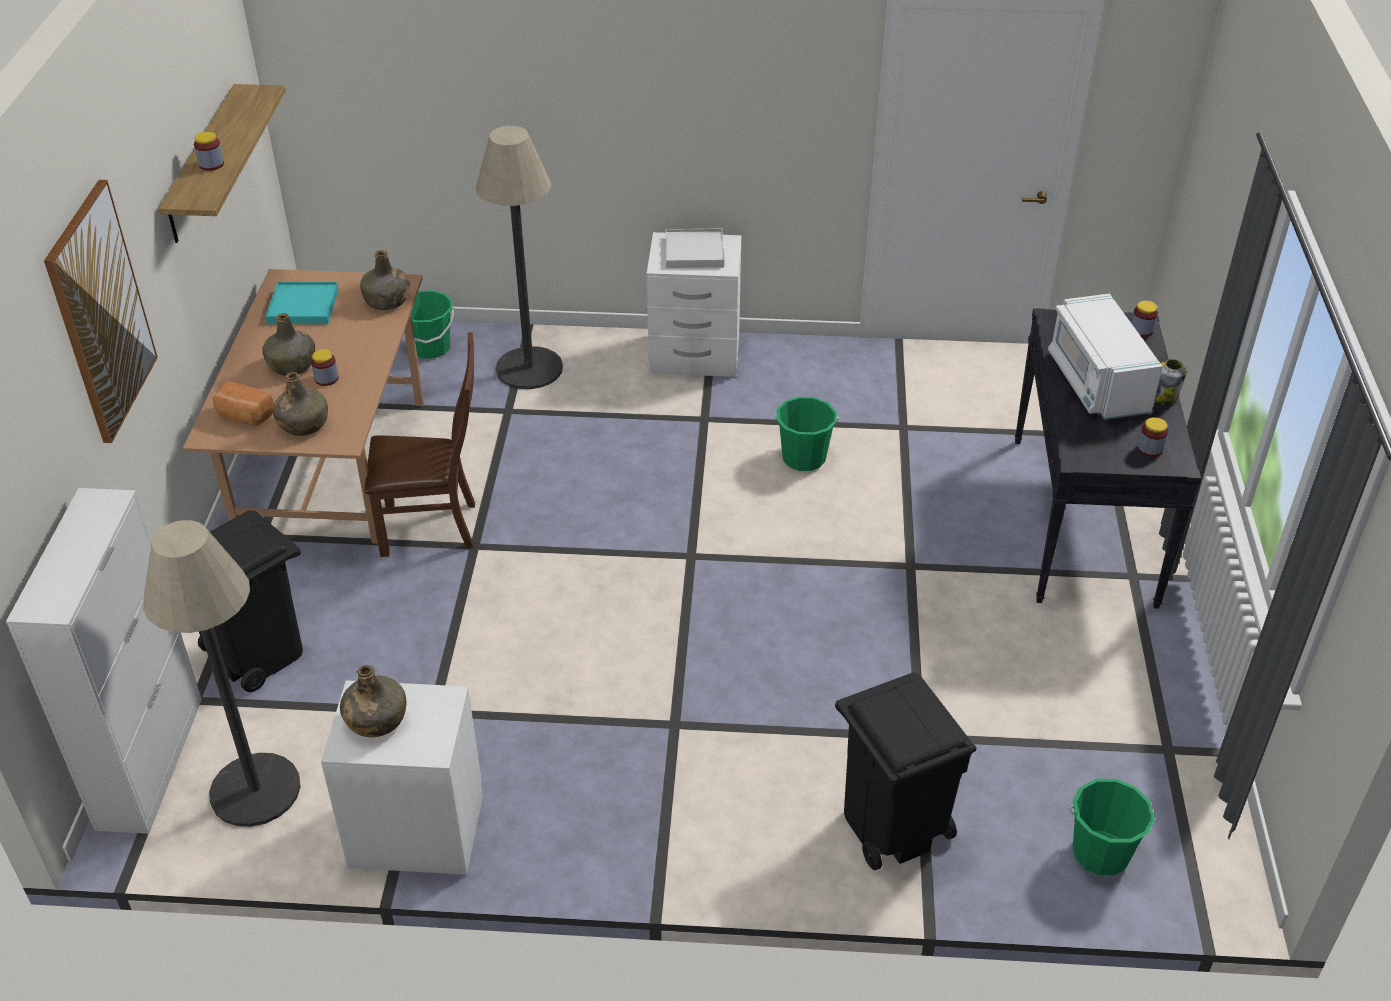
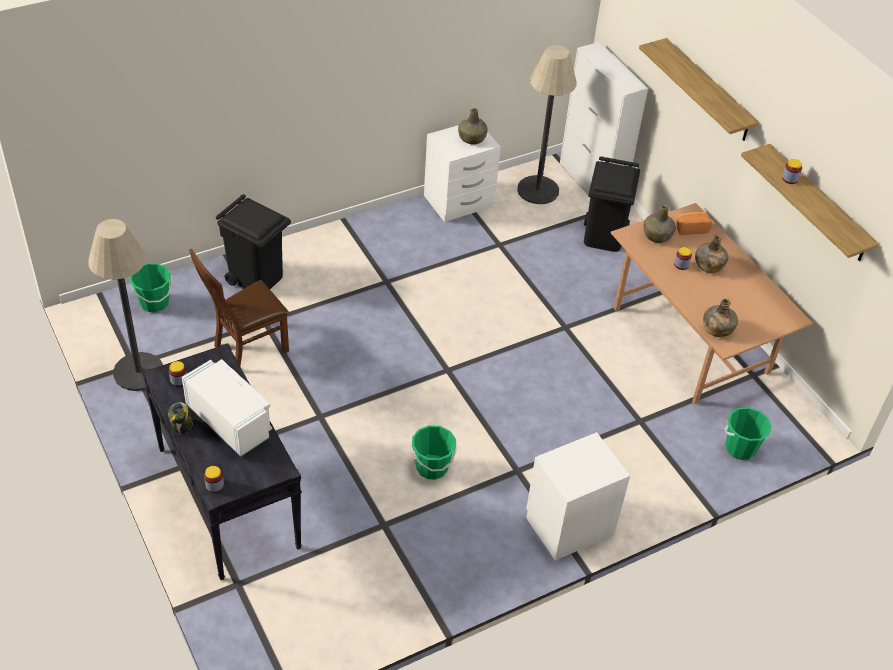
camera: 145 degrees right, 5 degrees up
(101, 312) = (708, 91): picture -> shelf
(303, 306) = (756, 304): turquoise tray -> none
(435, 527) = (596, 329): brown chair -> brown chair (246, 349)
(529, 369) = (662, 460): floor lamp -> floor lamp (138, 372)
(694, 251) = (584, 468): white tray -> none

